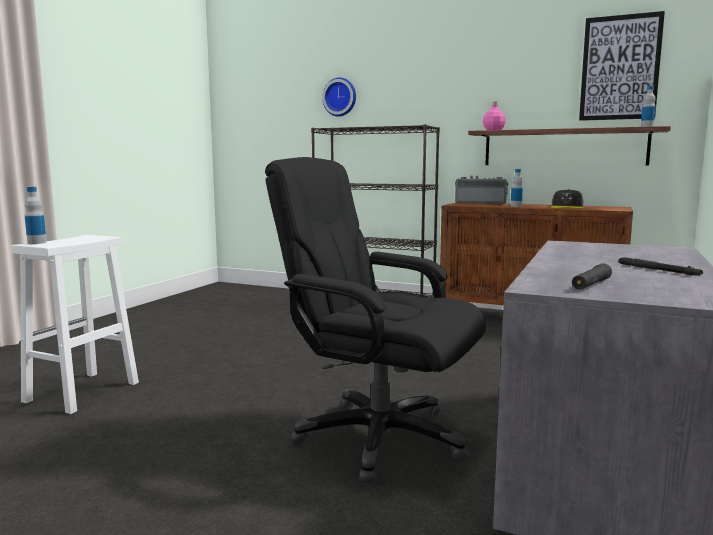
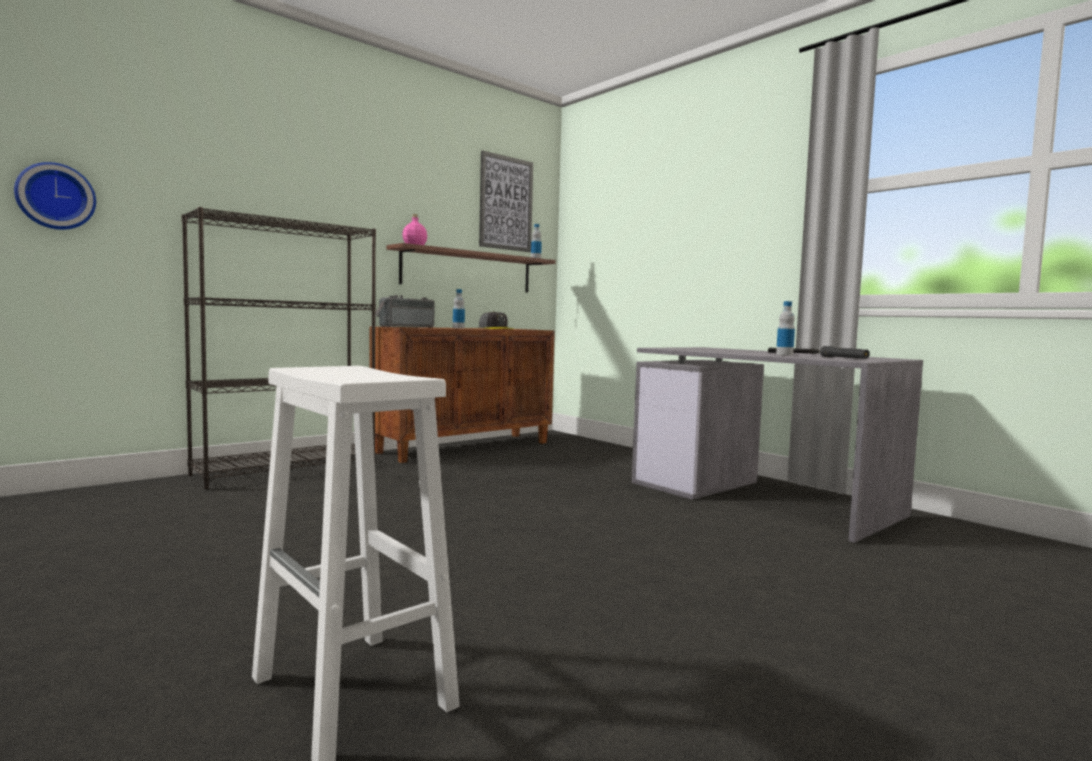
camera: 65 degrees left, 5 degrees down
(37, 242) = (347, 378): bottle -> bottle (784, 355)
(340, 97) = (193, 166): wall clock -> wall clock (55, 197)
(378, 438) = (691, 543): black office chair -> none

